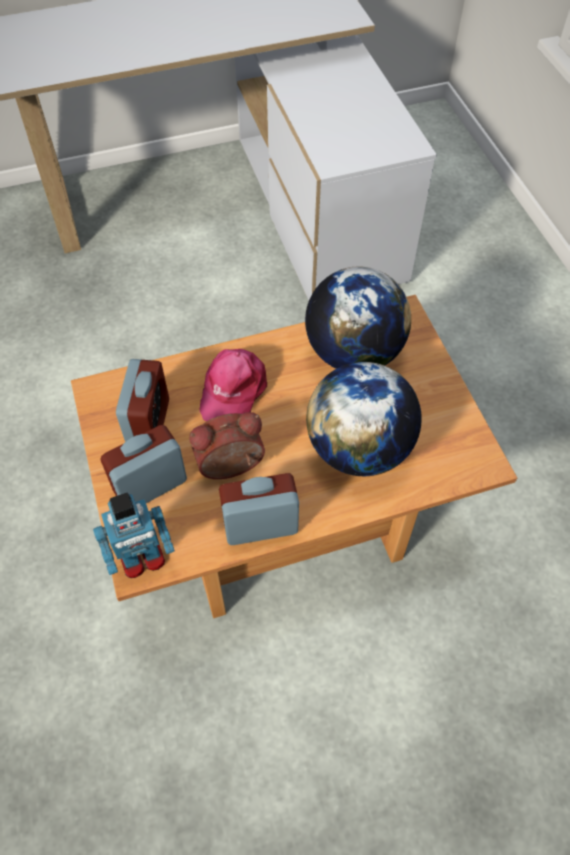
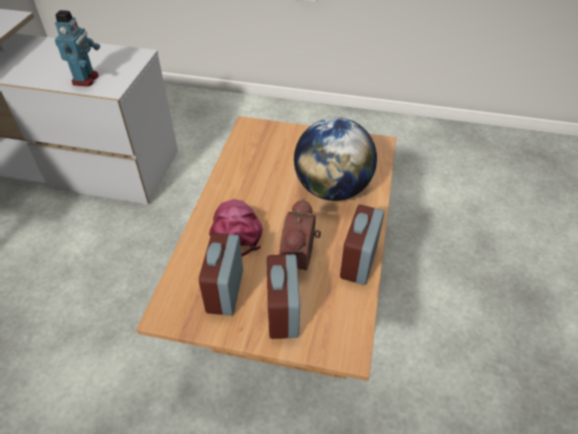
camera: 60 degrees left, 10 degrees down
(142, 559) = (344, 344): toy robot -> toy robot (86, 79)
(149, 423) = (225, 291): alarm clock -> alarm clock turned 120 degrees counterclockwise
(233, 390) = (236, 230): pink cap -> pink cap turned 150 degrees counterclockwise
(353, 352) = (258, 159): globe -> none

